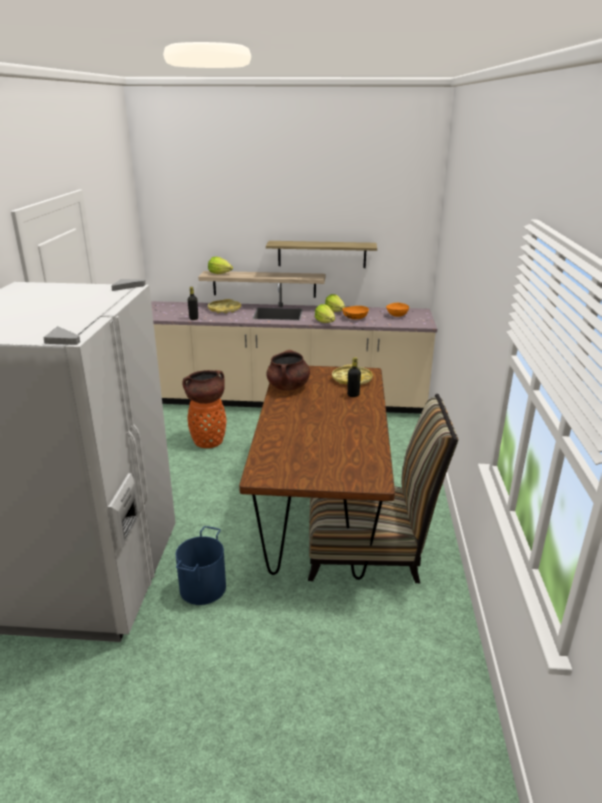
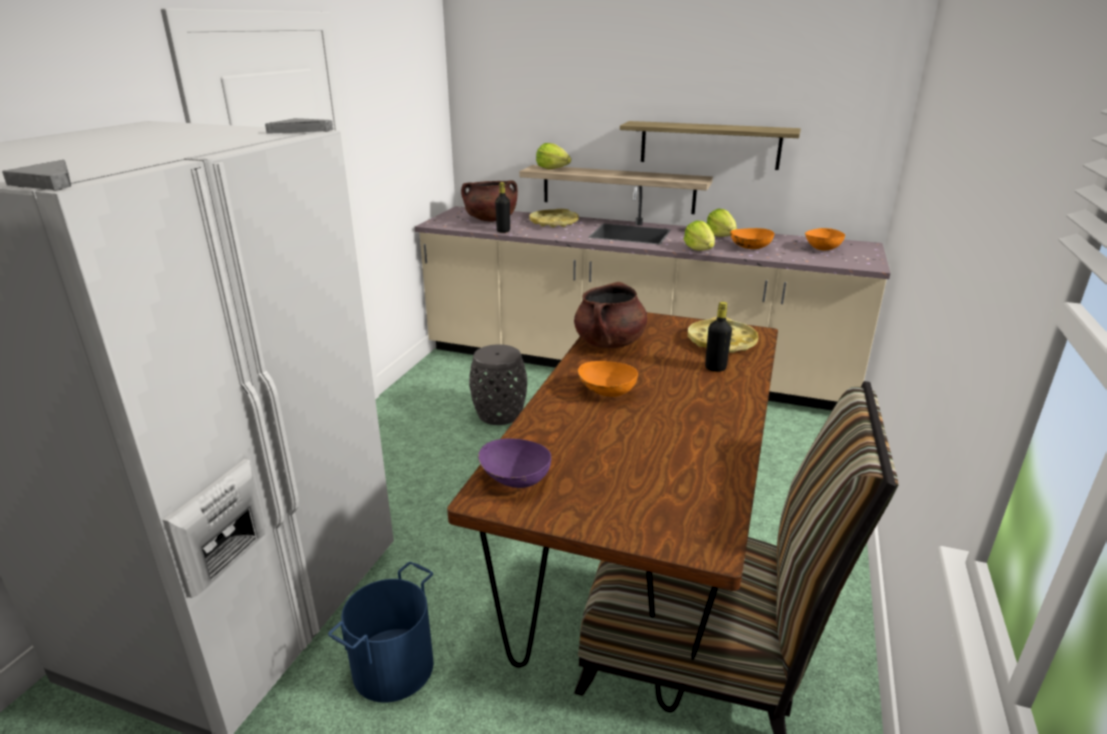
camera: 15 degrees right, 0 degrees up
(205, 400) = (497, 352): brown cooking pot -> brown cooking pot (491, 220)
(208, 441) = (499, 414): orange stool -> grey stool
(268, 467) = (514, 480): none -> purple bowl
(298, 416) = (606, 392): none -> orange bowl

